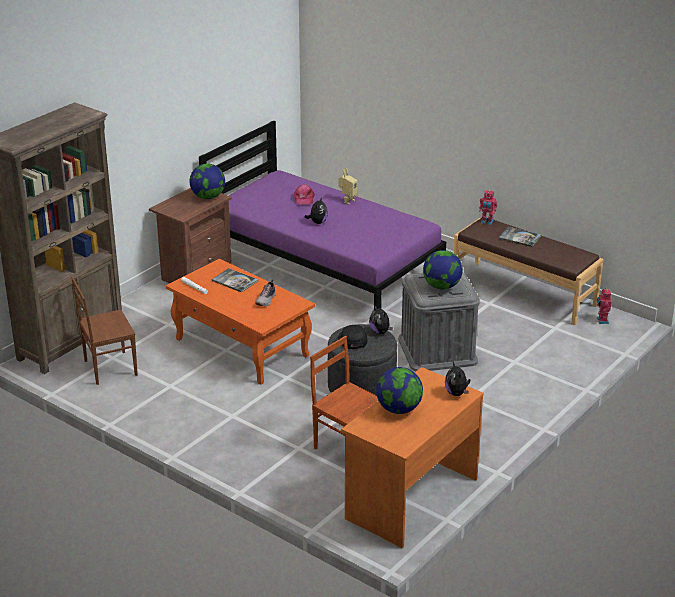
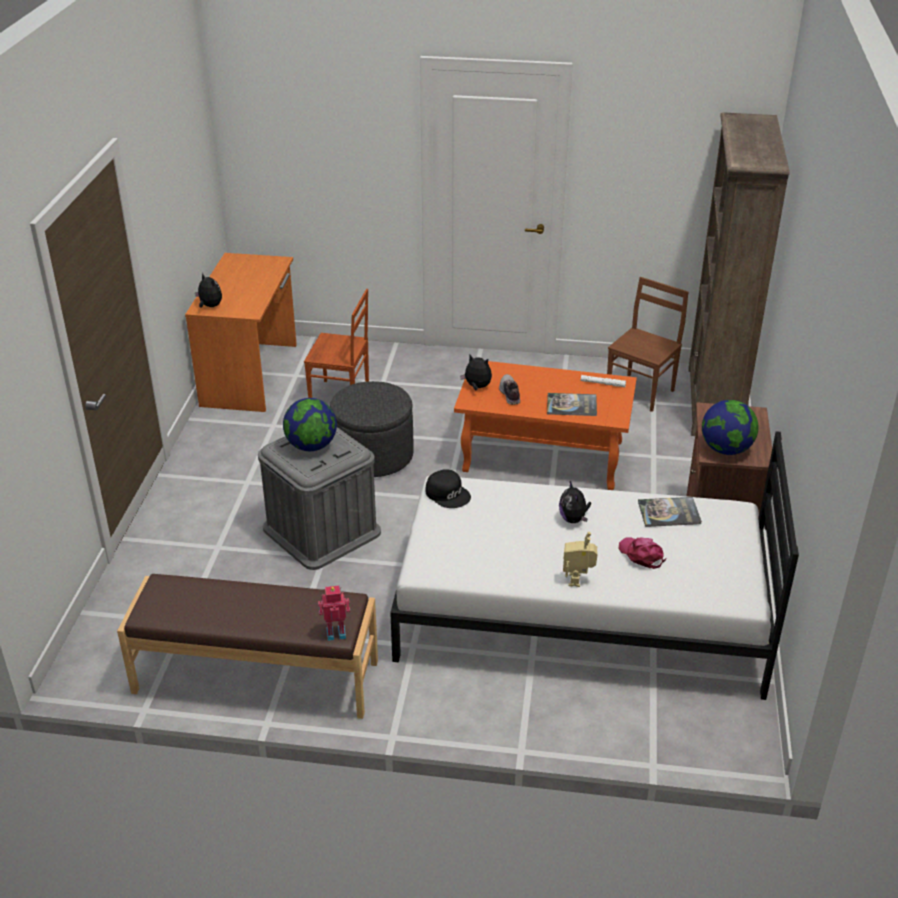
camera: 150 degrees right, 5 degrees up
(322, 265) = (581, 614): purple bed -> white bed
(352, 340) = (381, 396): black cap -> black cap (448, 493)
(380, 332) = (359, 415): plush toy -> plush toy (477, 387)
(398, 409) = (254, 281): globe -> none
(519, 237) = (265, 615): book -> book (669, 513)
(601, 321) = (118, 662): toy robot -> none

